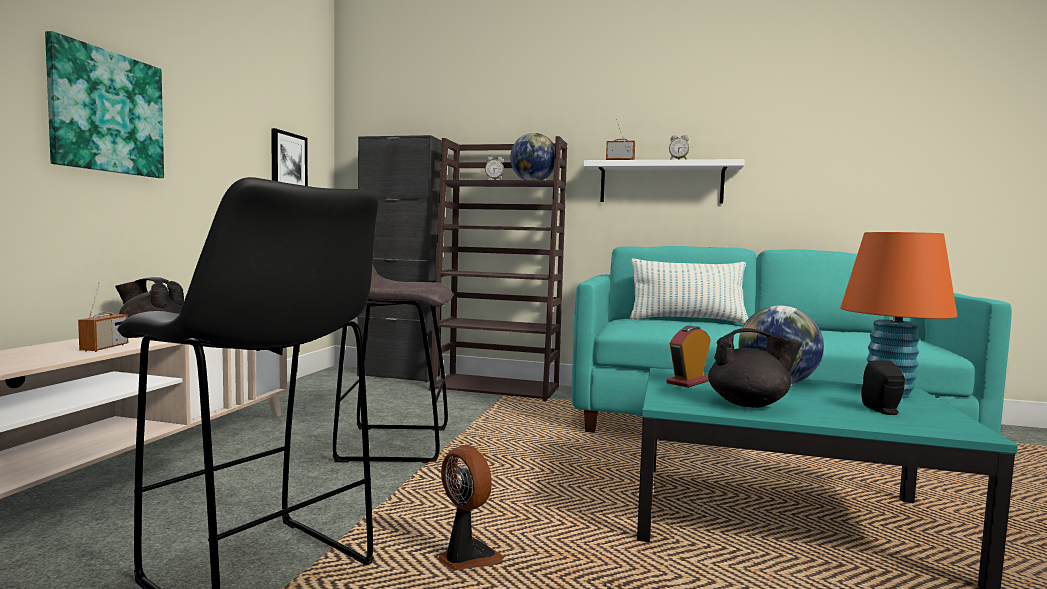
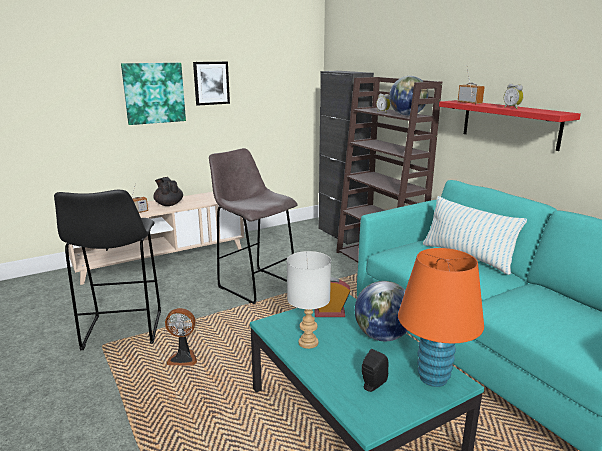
camera: 45 degrees right, 15 degrees up
(288, 163) = (278, 93): picture -> picture (211, 83)
(467, 557) = (183, 358): fan -> fan turned 90 degrees clockwise
(661, 183) = (510, 124): white shelf -> red shelf
(749, 404) = (308, 343): black teapot -> grey table lamp

